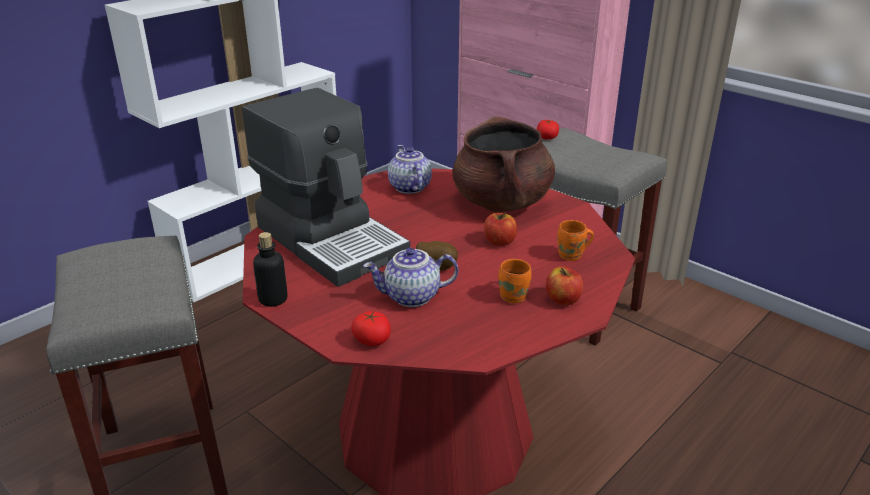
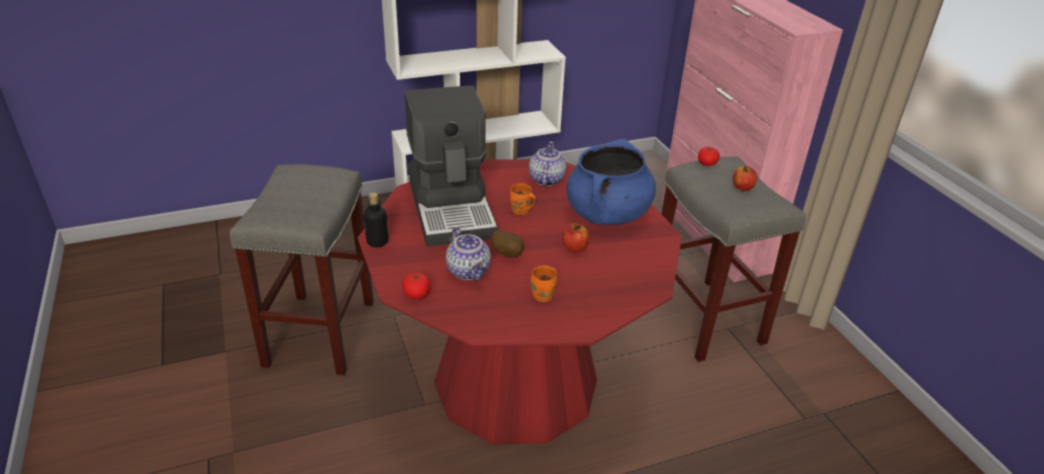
camera: 25 degrees right, 5 degrees up
(411, 297) = (469, 271): teapot -> teapot turned 135 degrees counterclockwise
(502, 203) = (607, 214): brown cooking pot -> blue cooking pot
(563, 299) = (578, 311): apple -> apple (742, 187)
(572, 256) = (620, 278): orange mug -> orange mug (521, 211)

